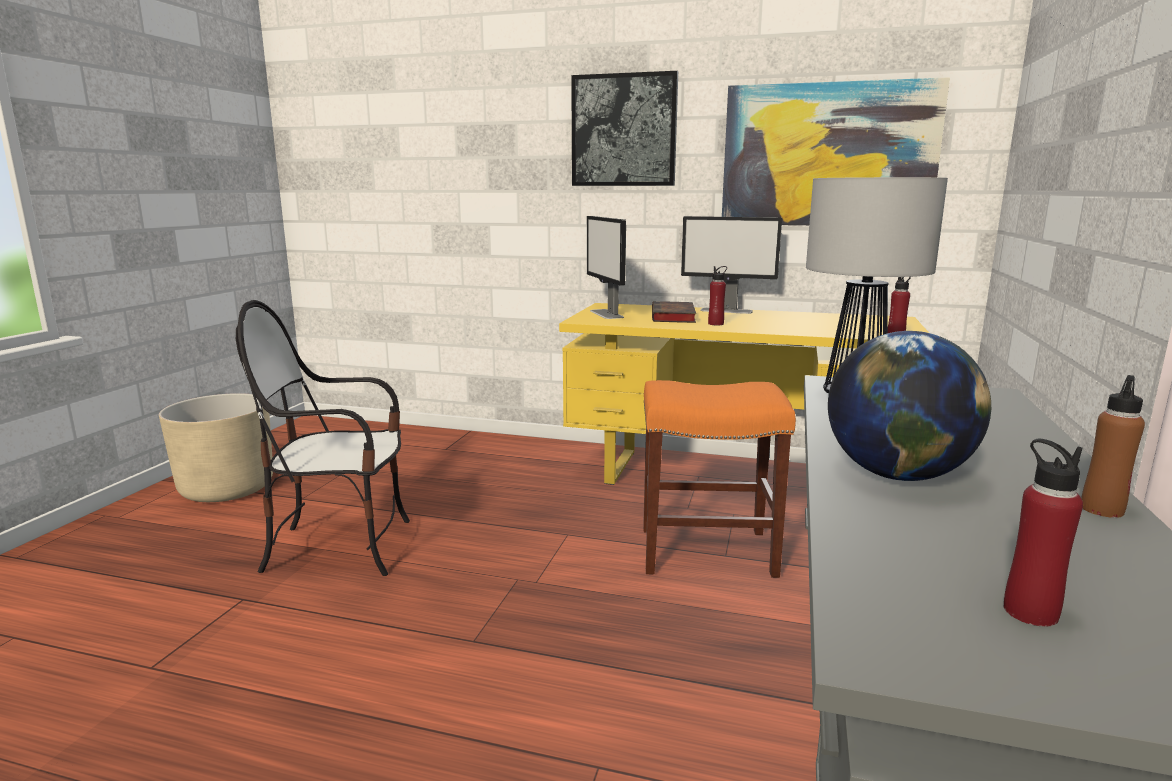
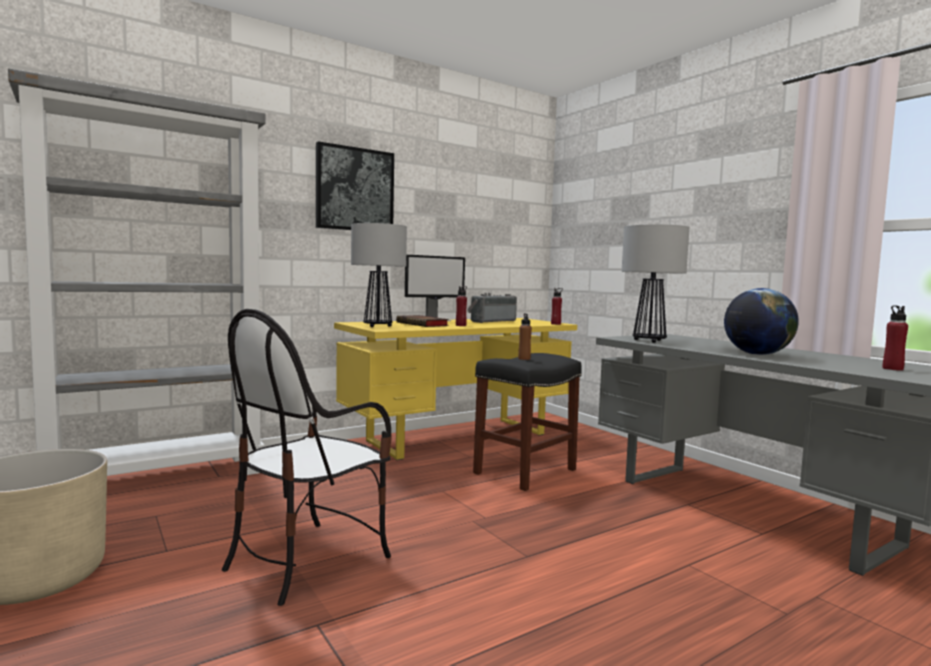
camera: 50 degrees left, 10 degrees down
(410, 437) = (158, 478): none -> grey bookcase
(606, 314) = (378, 326): monitor -> table lamp
(705, 552) = (525, 472): orange stool -> black stool
(812, 319) = (491, 321): none -> radio
(828, 155) = (477, 221): picture -> none
(1102, 509) = (811, 352): brown bottle -> brown bottle (524, 358)

